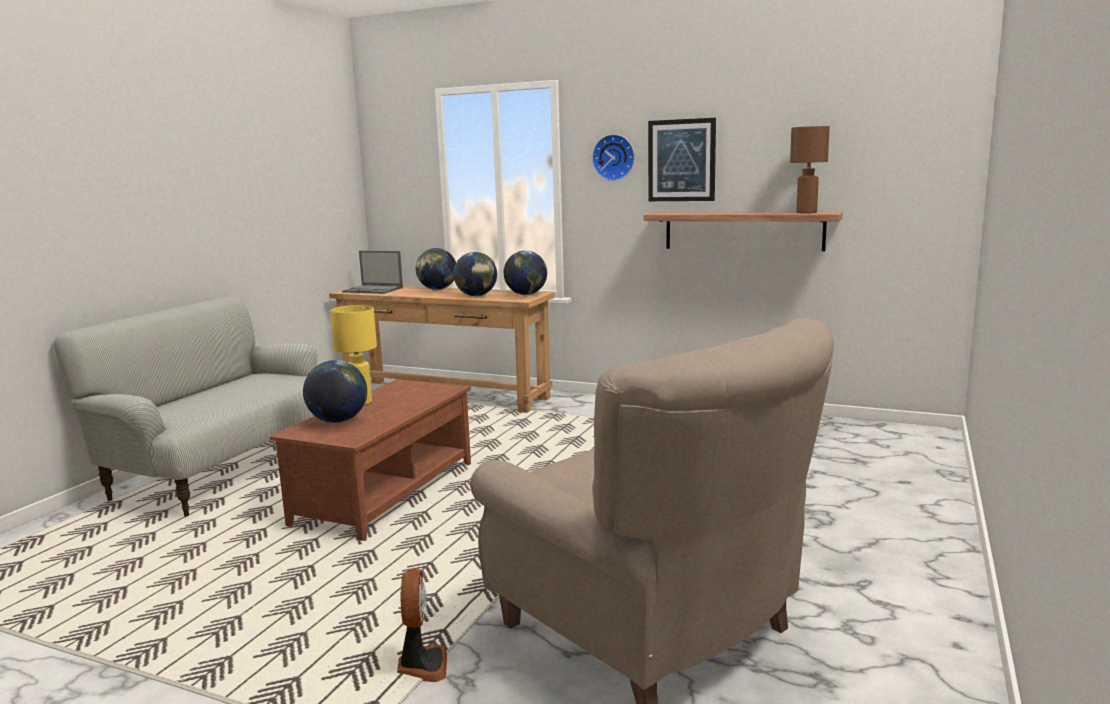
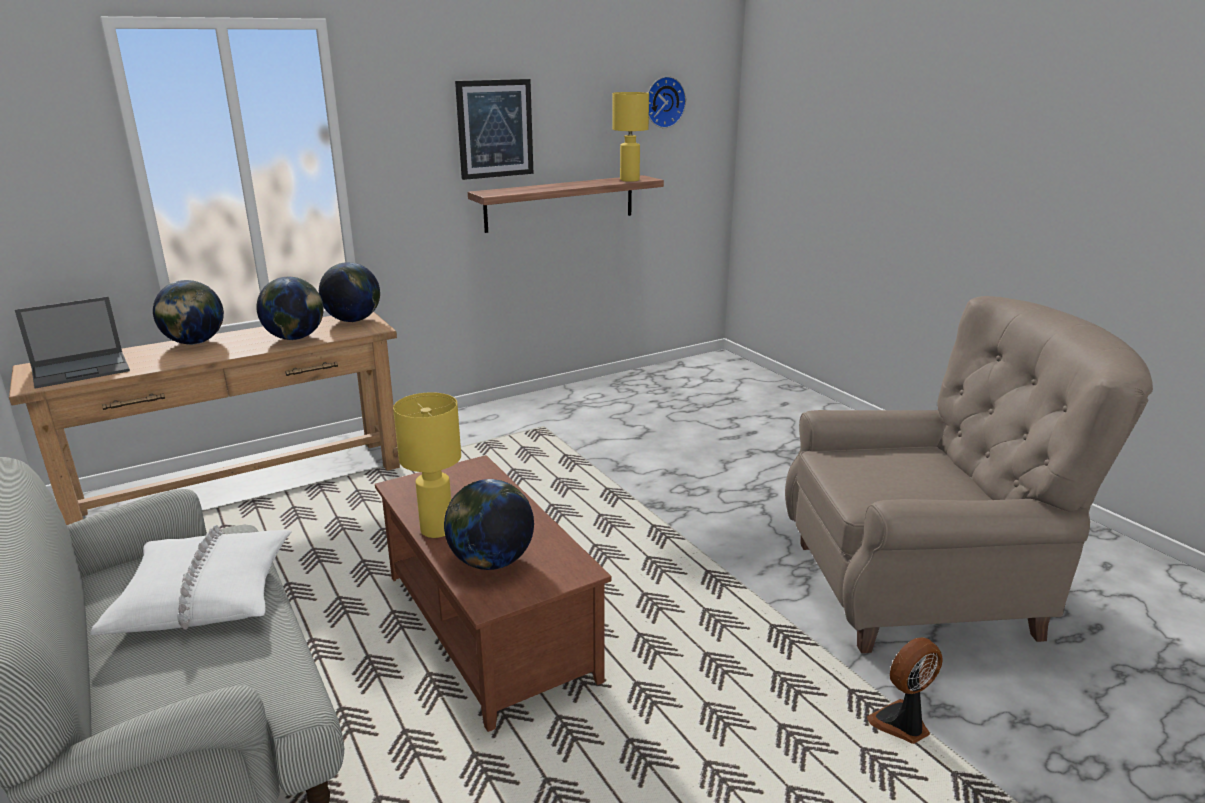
camera: 55 degrees left, 10 degrees up
(254, 391) = (204, 594): none -> white pillow
(422, 665) = (901, 724): fan -> fan turned 60 degrees counterclockwise
(614, 157) = (415, 127): wall clock -> wall clock (663, 102)
(806, 213) = (629, 180): brown table lamp -> yellow table lamp

